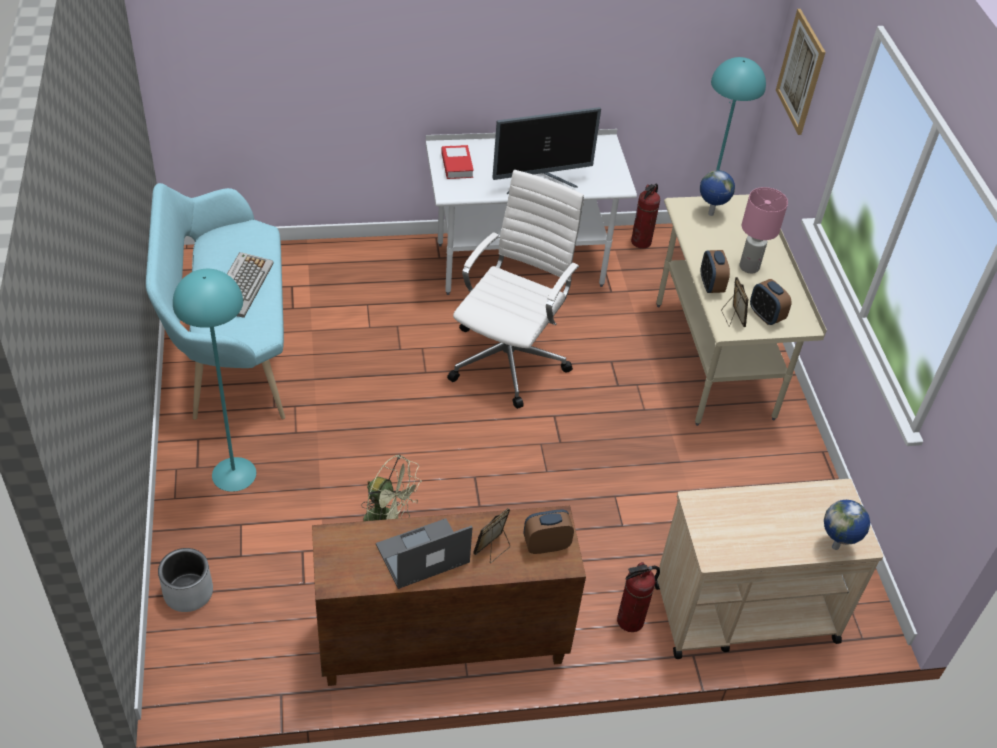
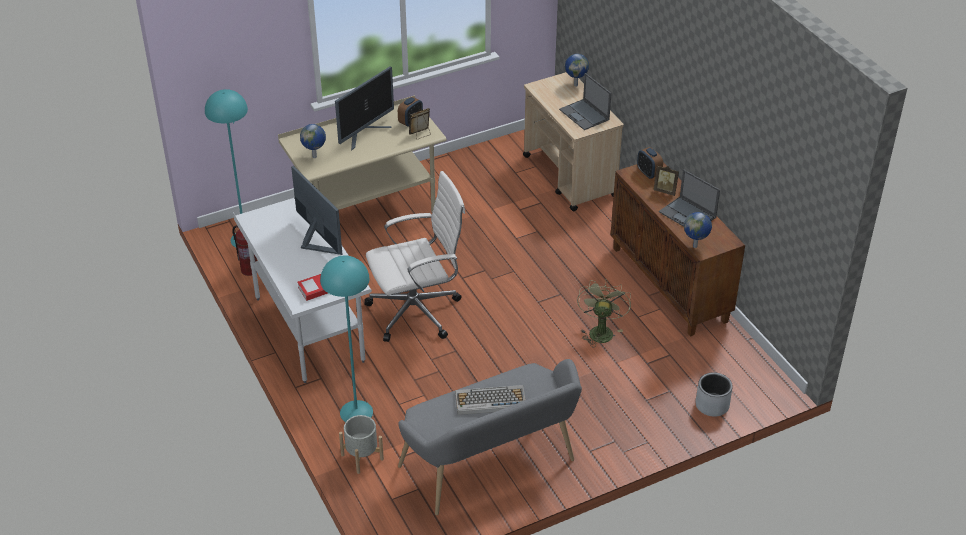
camera: 105 degrees left, 5 degrees down
(230, 350) = (492, 468): turquoise bench -> grey bench
(234, 474) = (608, 419): turquoise floor lamp -> turquoise floor lamp (356, 412)
(309, 260) = (362, 457): none -> grey planter
(345, 533) = (695, 246): none -> globe
(510, 358) = (417, 311): white office chair -> white office chair turned 150 degrees clockwise
(630, 621) = (604, 216): fire extinguisher -> none
(711, 285) = (393, 146): alarm clock -> none
(742, 528) = (584, 115): none -> laptop
(750, 267) = (365, 133): pink table lamp -> monitor
(800, 72) = (227, 67): picture -> none

